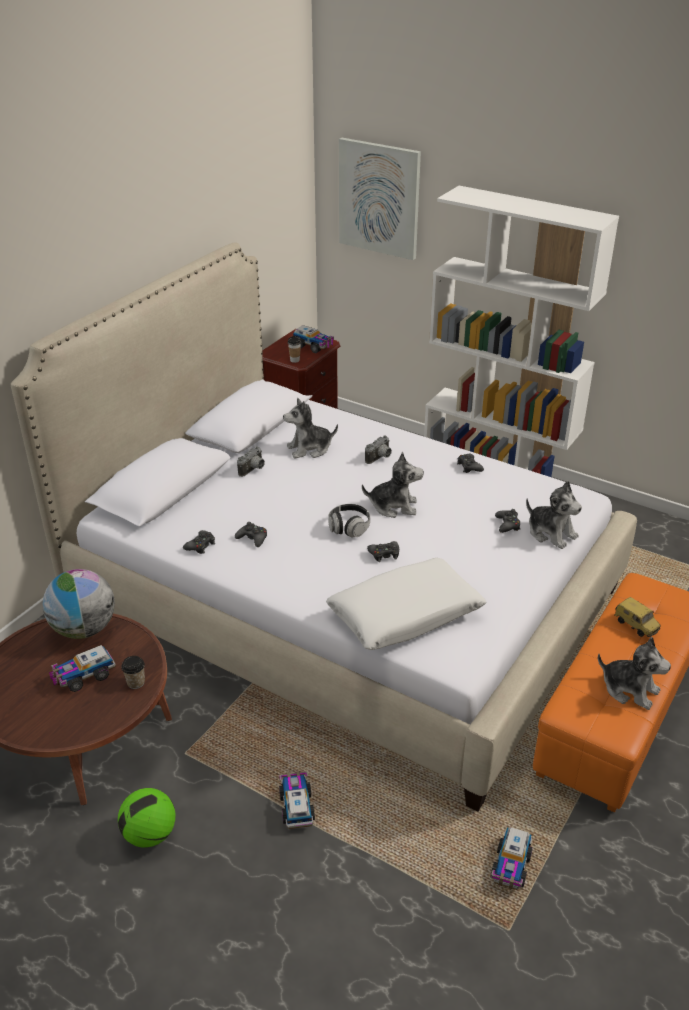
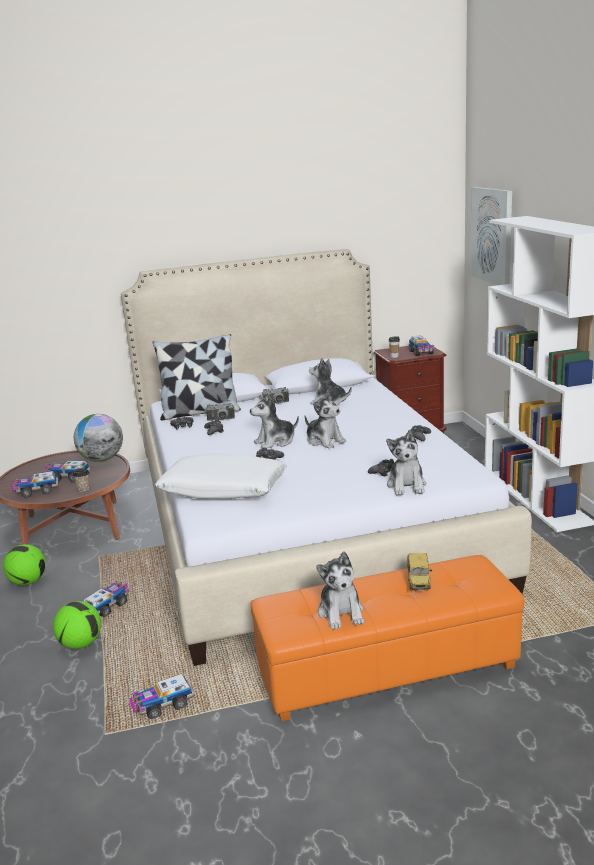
camera: 45 degrees right, 15 degrees down
(76, 717) = (36, 491): none -> toy truck
(184, 516) = (200, 412): none -> pillow
(337, 863) = (81, 644): none -> football
(349, 528) = (275, 442): headphones -> plush toy
(380, 458) = (364, 417): camera -> camera (221, 420)

